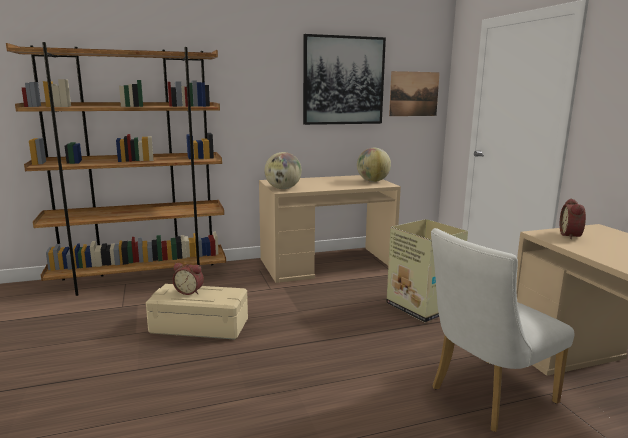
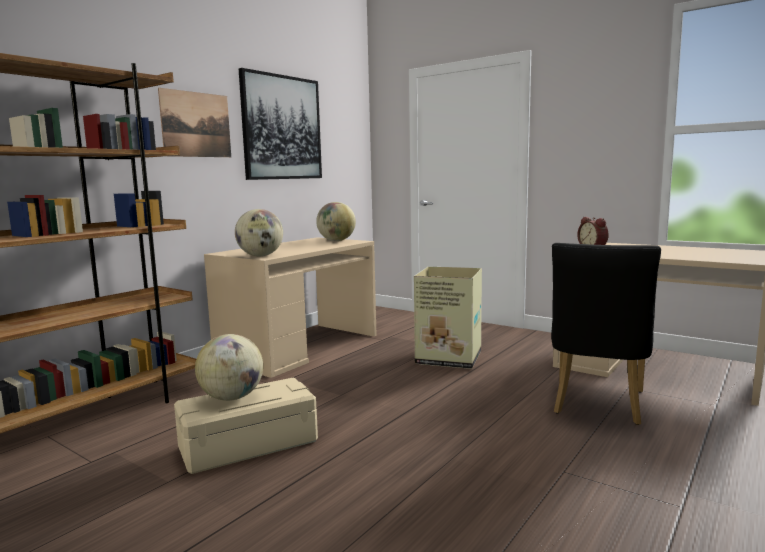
camera: 35 degrees left, 5 degrees down
(189, 291) = (232, 397): alarm clock -> globe
(414, 94) = (344, 146): picture -> picture (196, 124)
(486, 397) = (597, 405): white chair -> black chair

